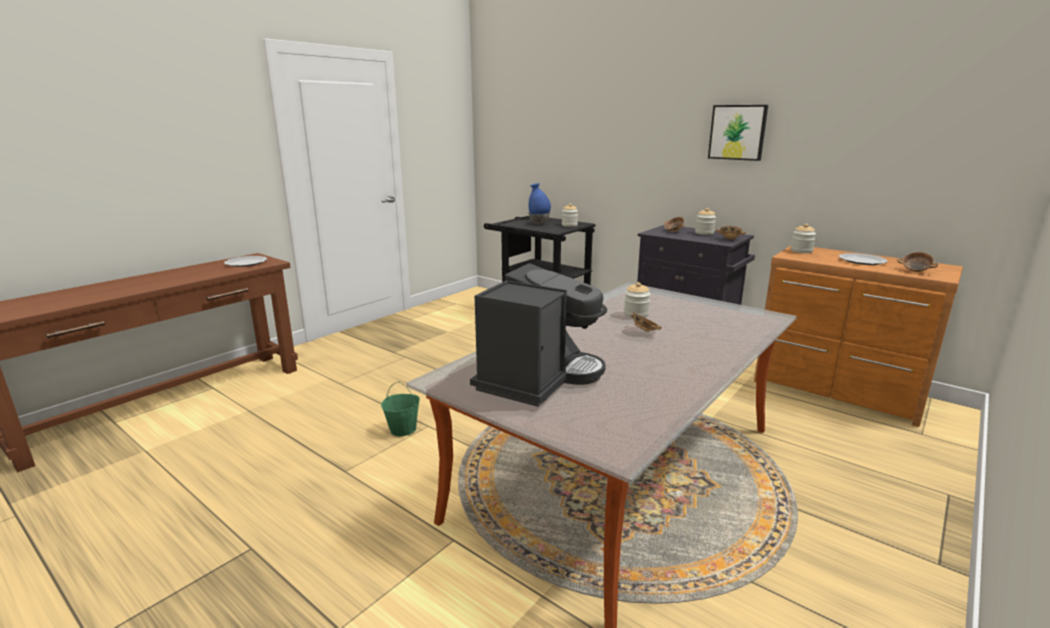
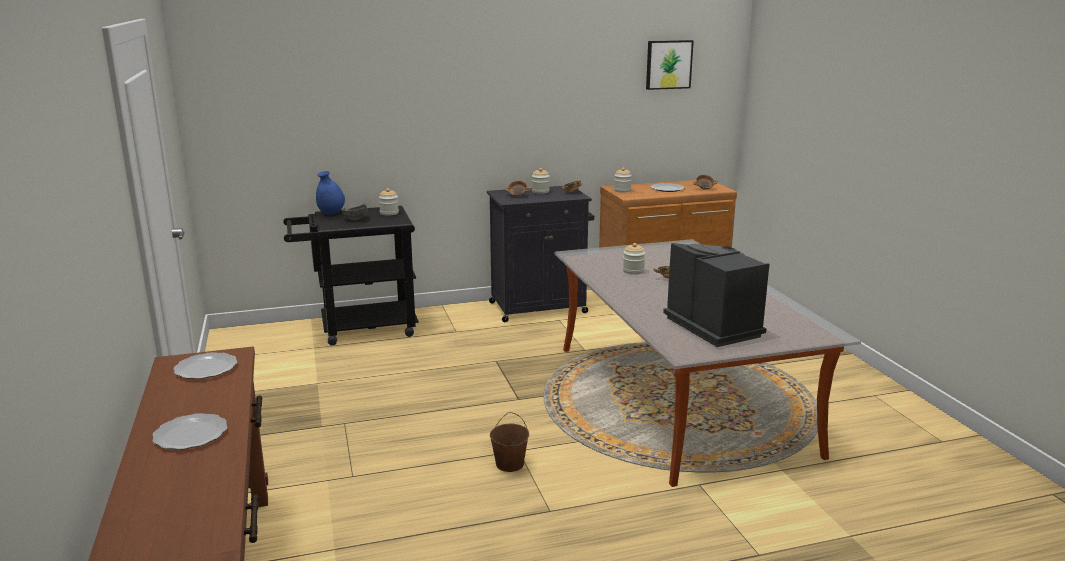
camera: 55 degrees left, 0 degrees up
(146, 282) = (190, 435): none -> plate
(403, 429) = (509, 464): green bucket -> brown bucket
(737, 132) = (543, 95): picture -> picture (668, 64)

